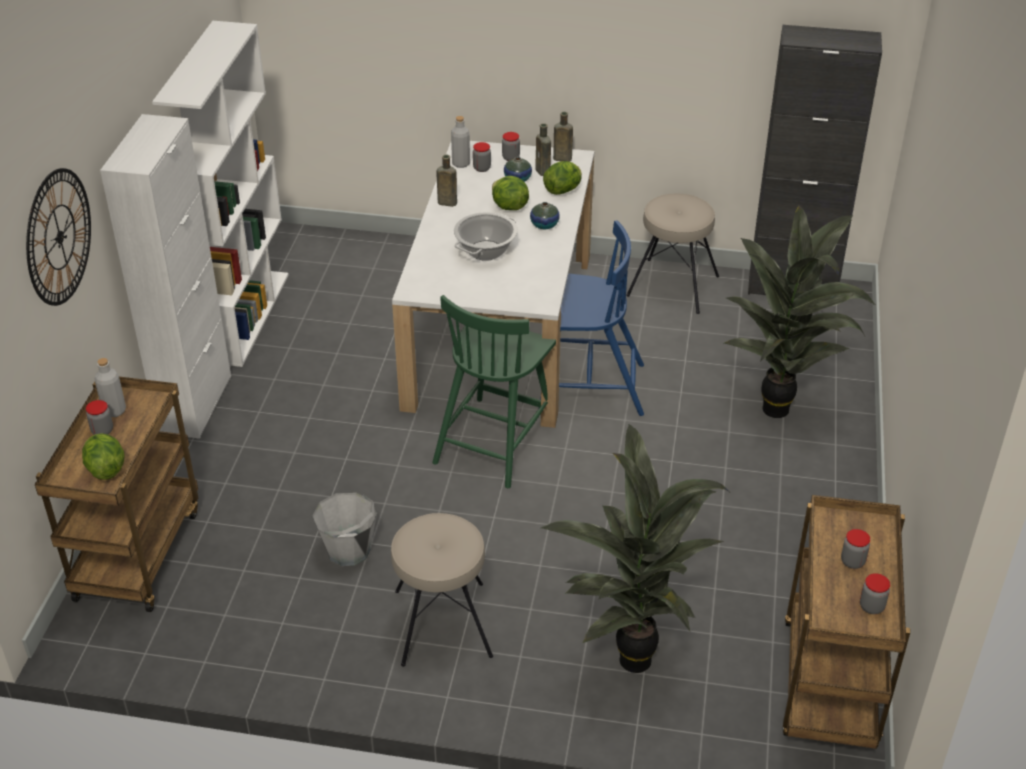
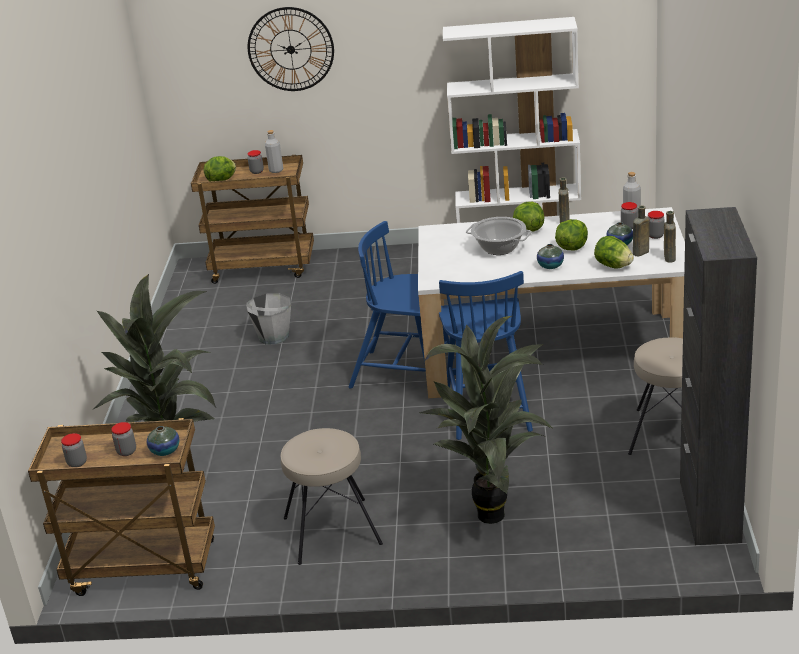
camera: 85 degrees right, 10 degrees down
(195, 404) = (411, 252): white cabinet -> none
(441, 623) = (206, 383): beige stool -> beige stool (331, 530)
(450, 227) = (528, 229): none -> lettuce
(495, 440) = (404, 373): green chair -> blue chair
(855, 528) = (165, 451): none -> vase

